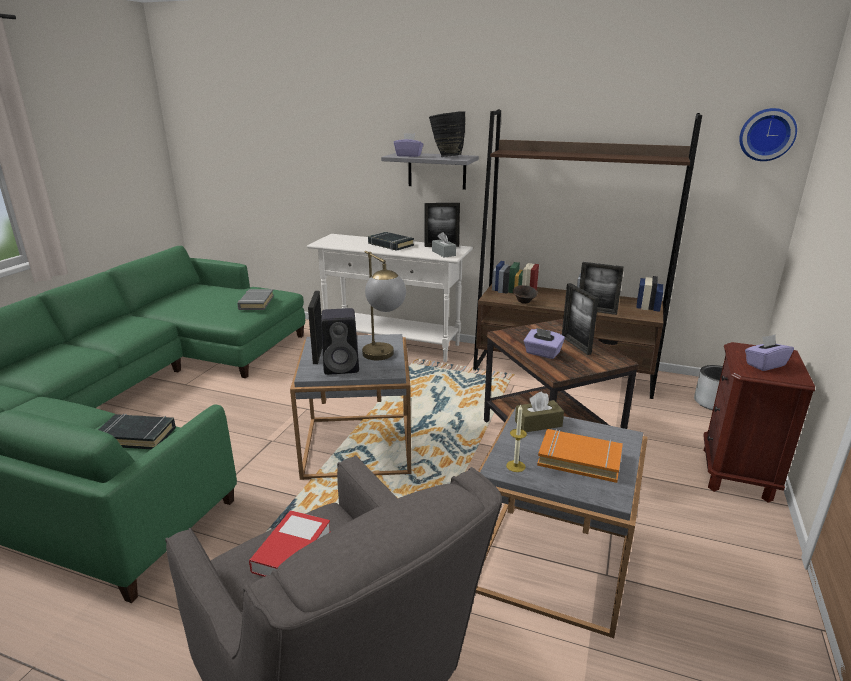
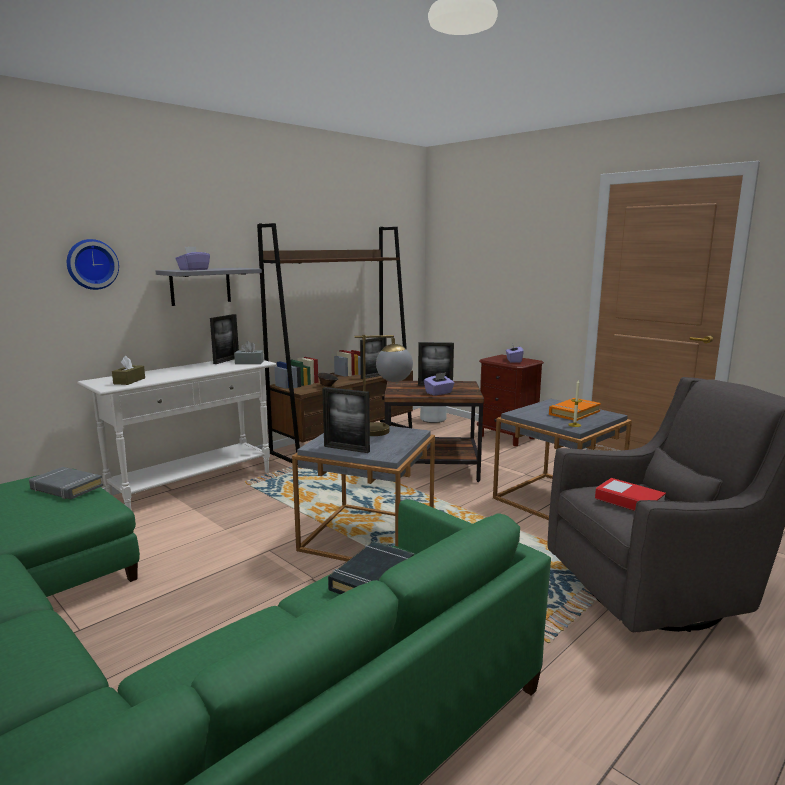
camera: 65 degrees left, 10 degrees down
(343, 367) = (387, 444): black speaker -> none
(390, 244) = (182, 370): black book -> none
(446, 157) = (229, 268): black vase -> none
(538, 424) = (528, 413): brown tissue box -> brown tissue box (129, 381)
(767, 134) = (407, 241): wall clock -> wall clock (91, 264)

